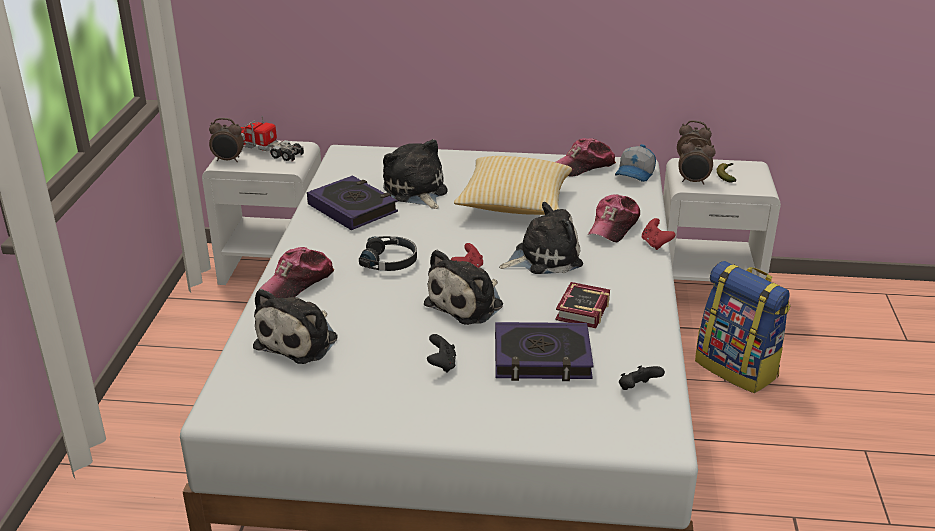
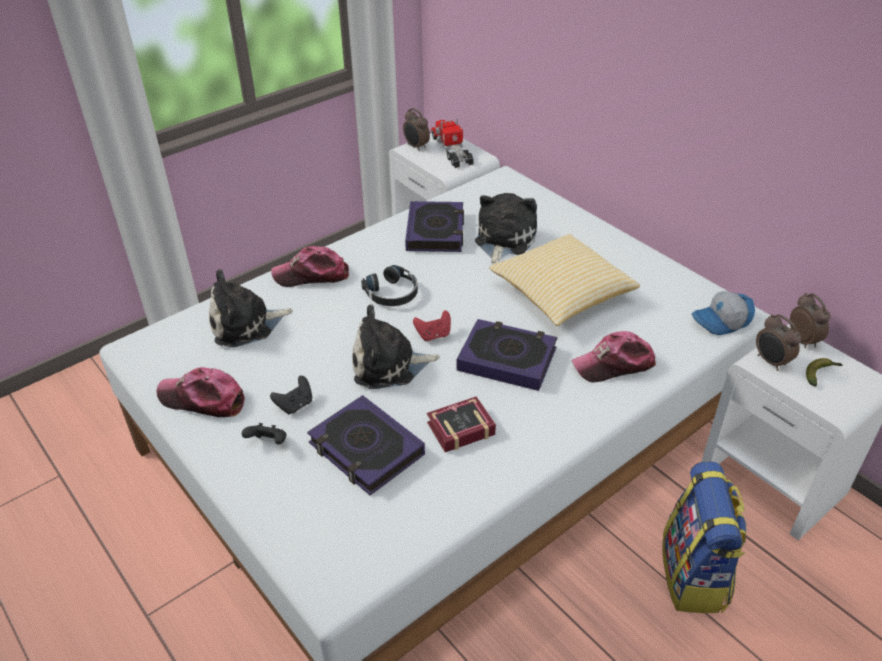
camera: 45 degrees right, 10 degrees up
(543, 257) = (507, 359): plush toy -> book
(584, 166) = (683, 288): cap -> cap (203, 400)
(637, 389) = (389, 531): black game controller -> black game controller (268, 443)
(655, 244) = (624, 405): red game controller -> none

